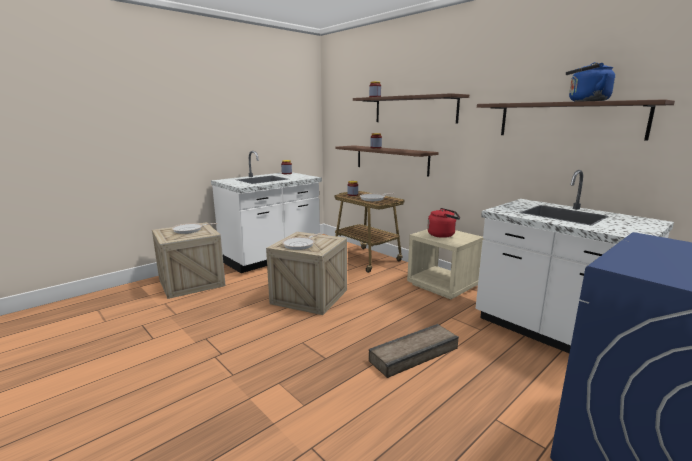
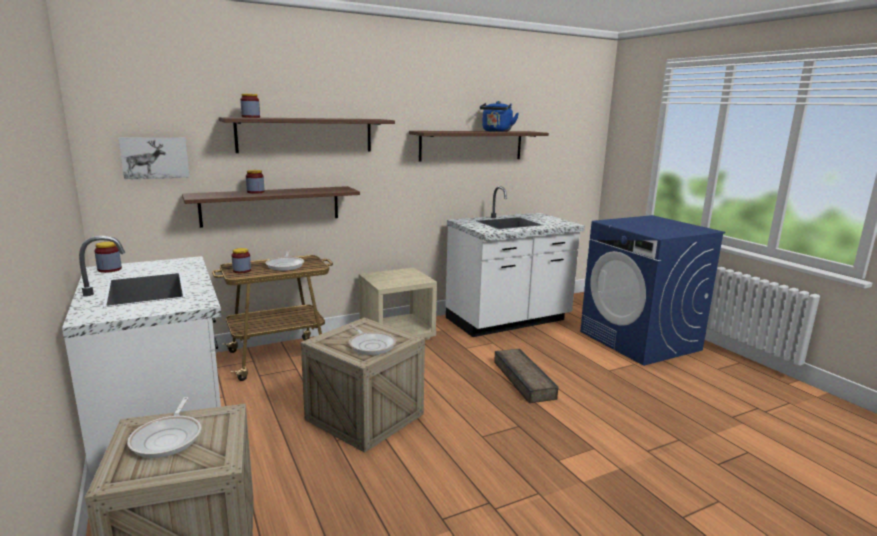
camera: 75 degrees left, 0 degrees up
(345, 123) = (155, 157): none -> picture
(443, 235) = (394, 278): red kettle -> none

